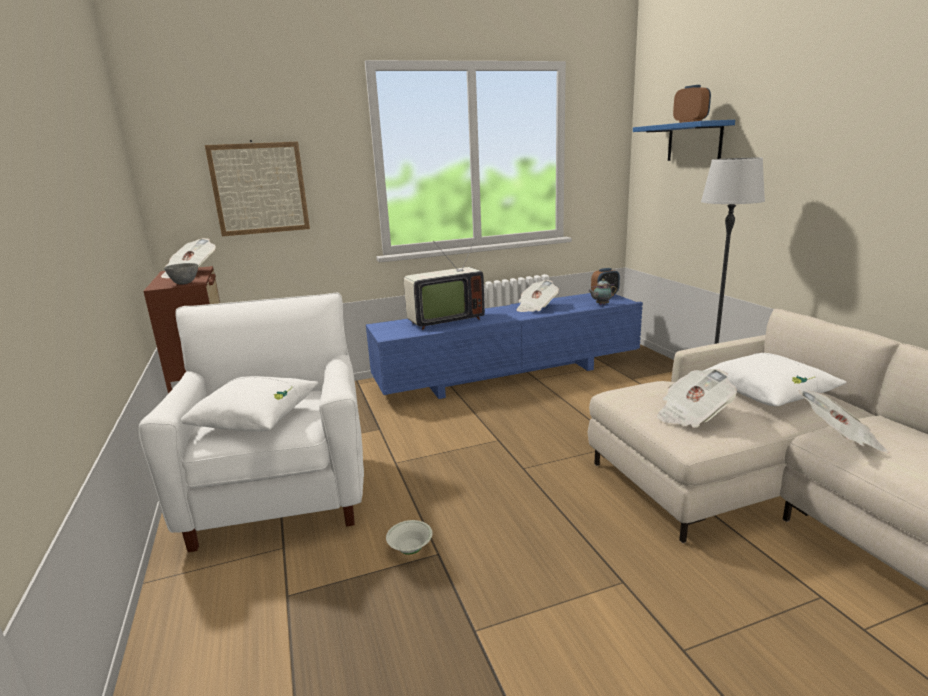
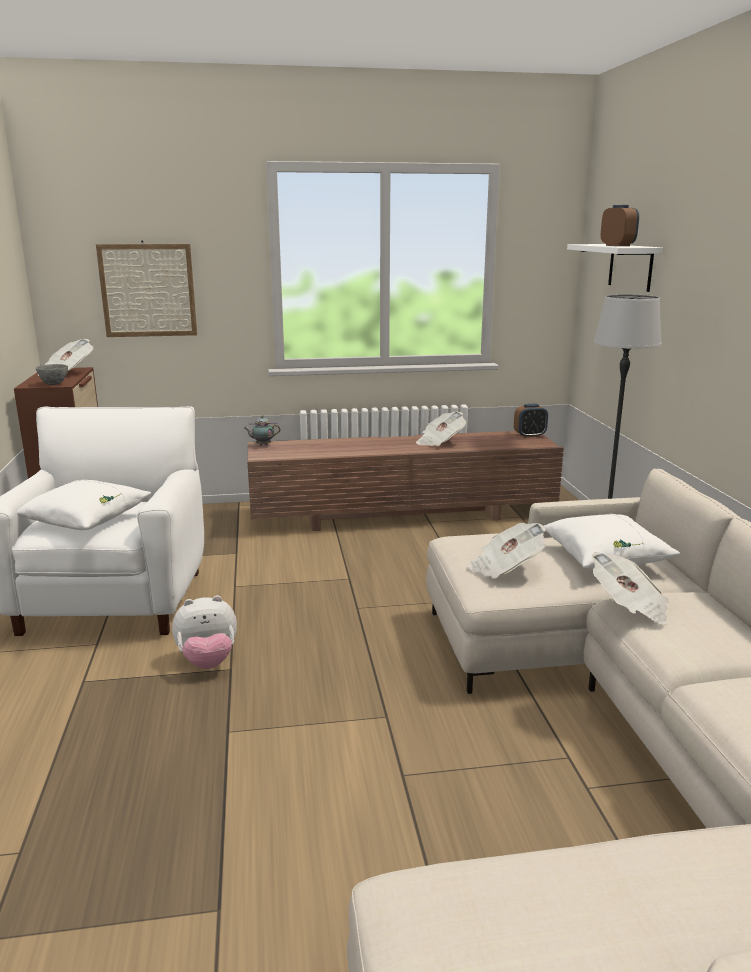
camera: 10 degrees right, 0 degrees up
(410, 549) = (208, 662): white bowl -> plush toy
(443, 320) = (330, 446): television -> none
(508, 374) = (402, 513): blue tv stand -> brown tv stand
(601, 304) = (515, 445): teapot -> teapot (262, 445)
(694, 142) = (630, 267): blue shelf -> white shelf

